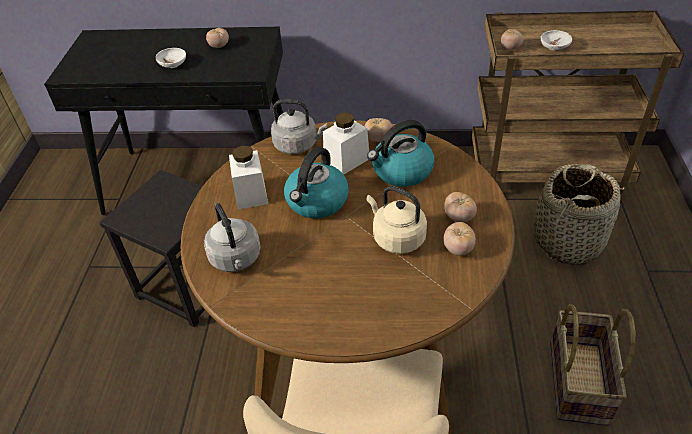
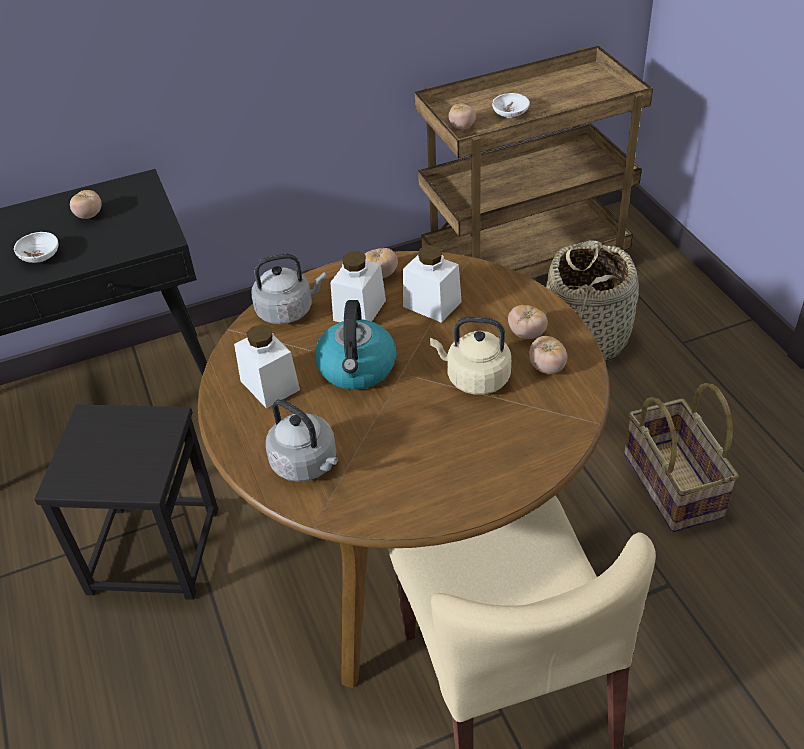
camera: 25 degrees left, 0 degrees up
(401, 171) = (432, 304): kettle -> white jar

